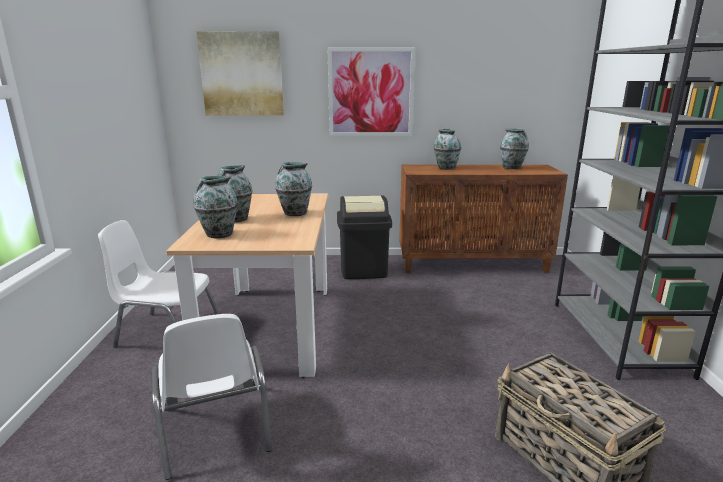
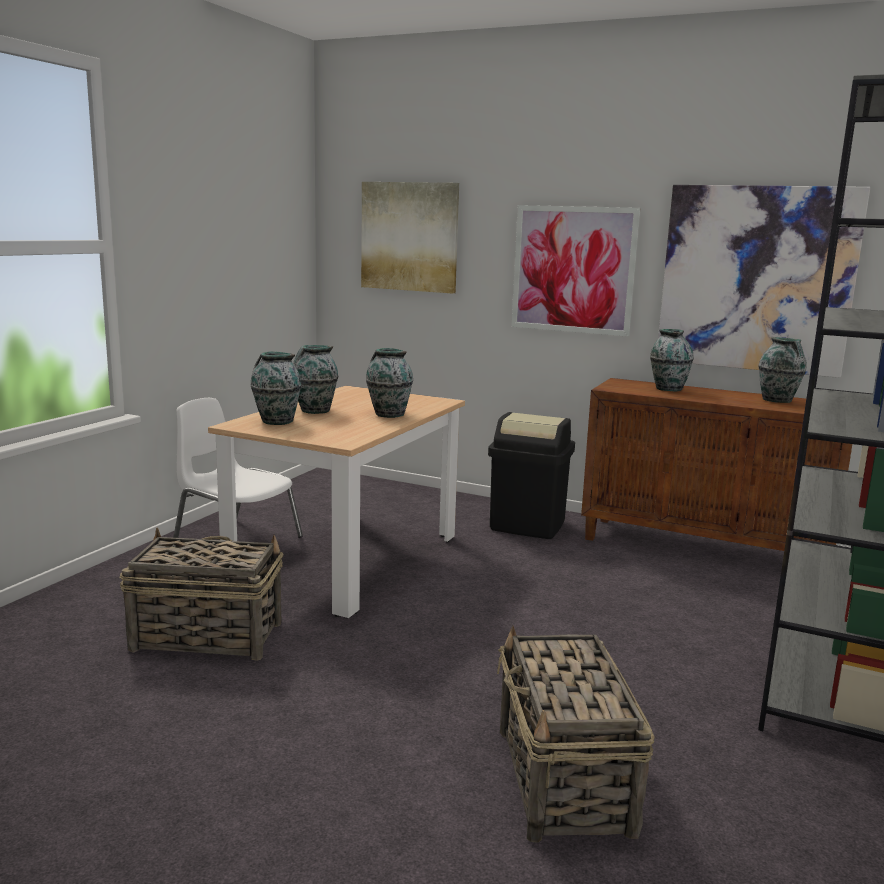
camera: 25 degrees right, 5 degrees down
(215, 429) = (205, 636): white chair -> basket
(489, 92) = (756, 279): none -> picture

